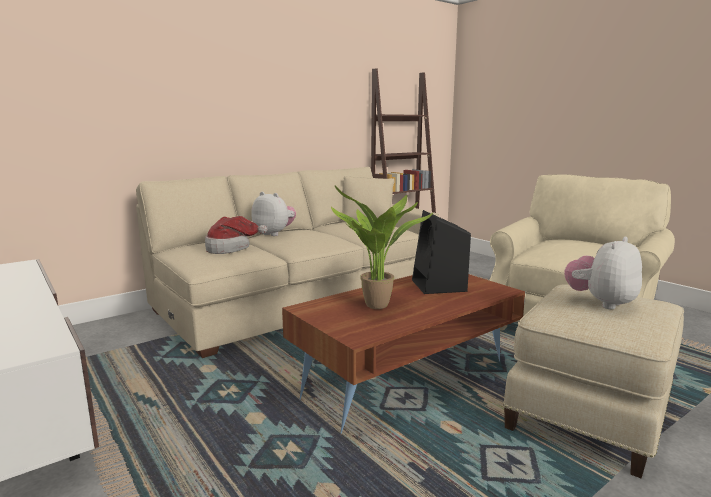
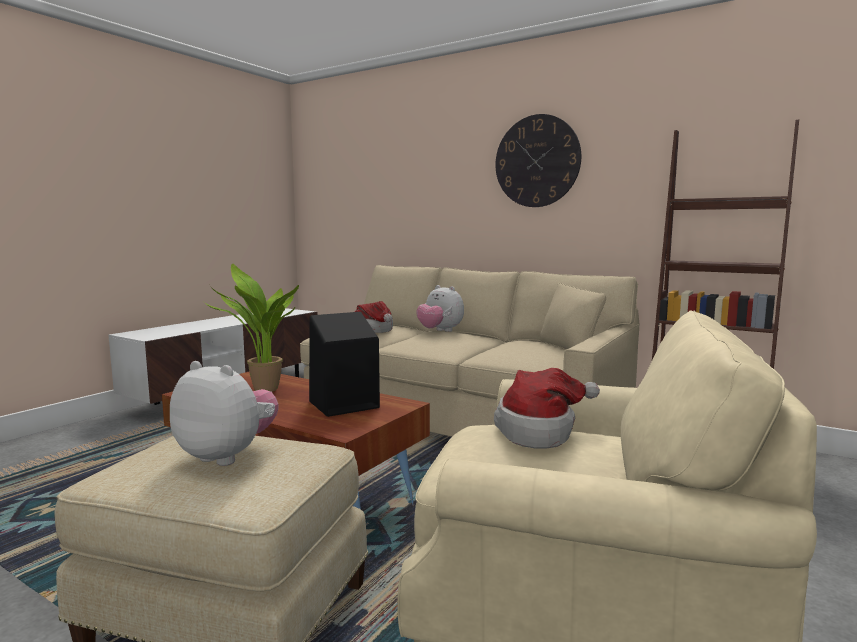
camera: 70 degrees right, 5 degrees down
(274, 233) = (440, 331): plush toy -> plush toy turned 120 degrees clockwise
(284, 77) = (537, 161): none -> wall clock
(563, 244) = (540, 431): none -> hat

